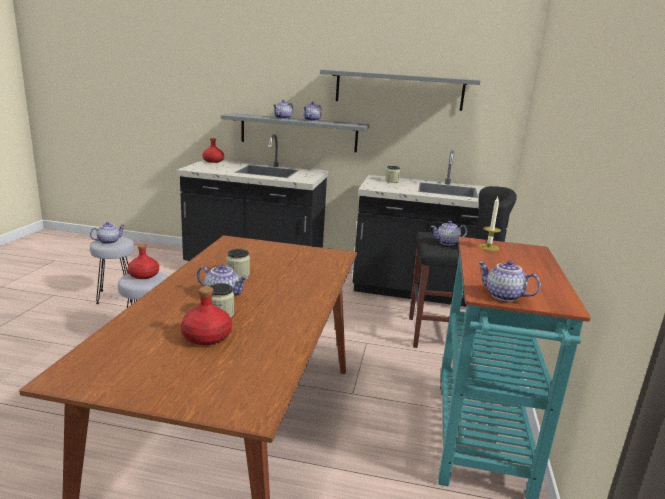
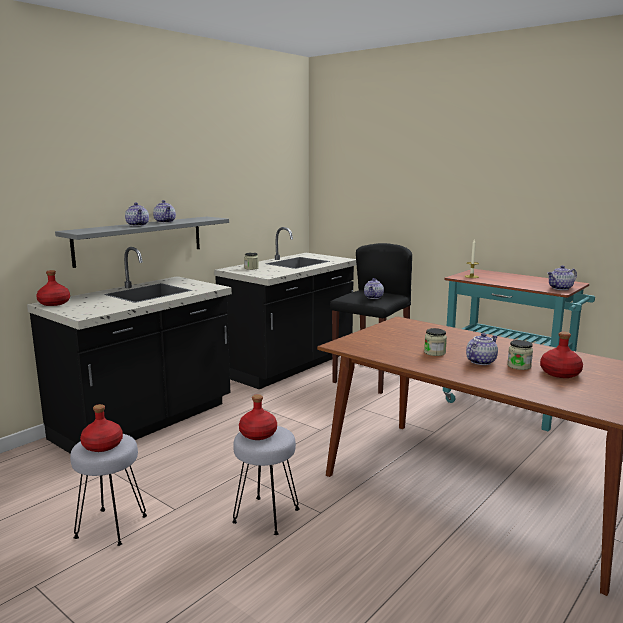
camera: 60 degrees left, 5 degrees down
(109, 241) = (102, 446): teapot -> red bottle
(399, 90) = (226, 177): grey shelf -> none

